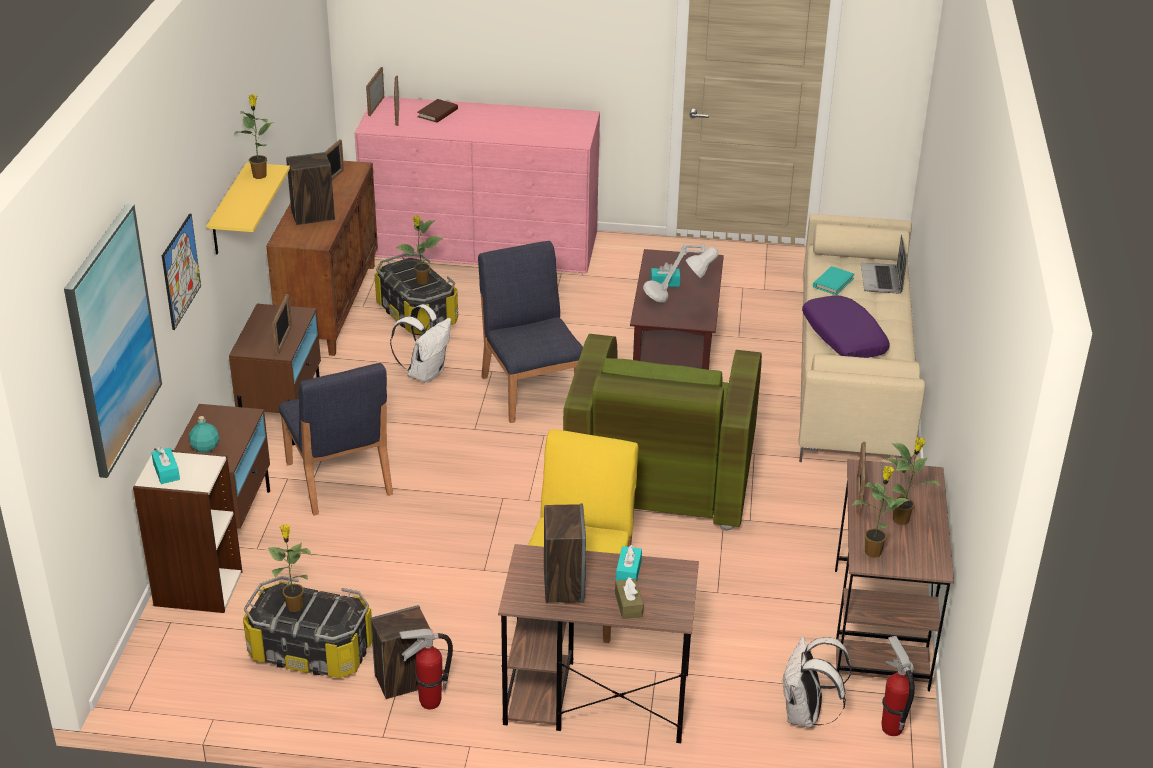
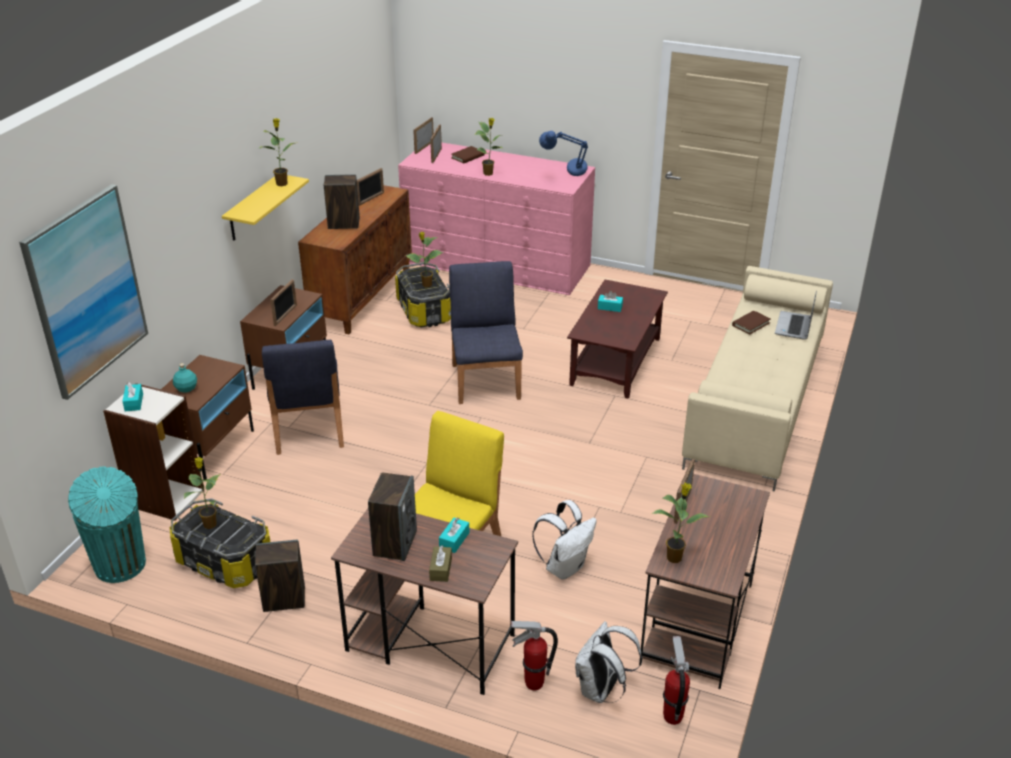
camera: 15 degrees right, 0 degrees up
(181, 271) = (184, 248): picture -> none
(182, 677) = (121, 566): none -> turquoise trash can
(425, 373) = (410, 356): white backpack -> white backpack (565, 567)
(429, 702) = (295, 621): fire extinguisher -> fire extinguisher (533, 683)
(572, 130) = (566, 179): none -> blue table lamp
(660, 473) = (561, 461): green armchair -> none
(678, 306) = (612, 327): grey table lamp -> none
(833, 283) = (751, 324): turquoise book -> brown book
(843, 337) = (741, 369): purple pillow -> none
(902, 519) = (712, 533): potted plant -> potted plant (489, 173)

